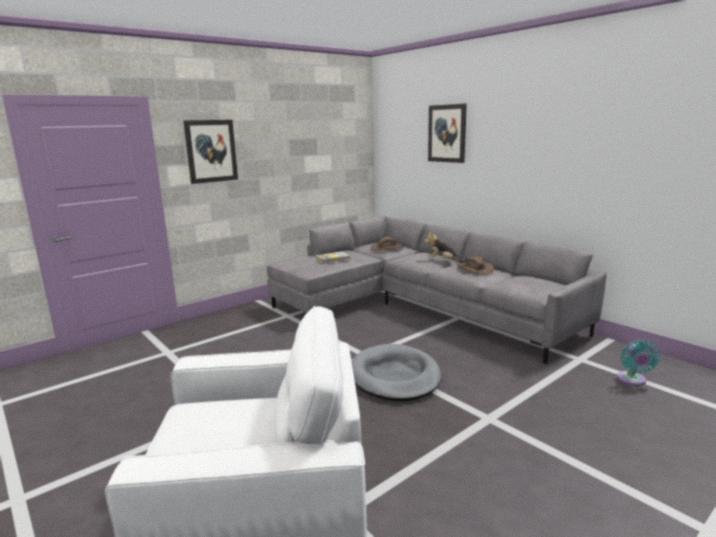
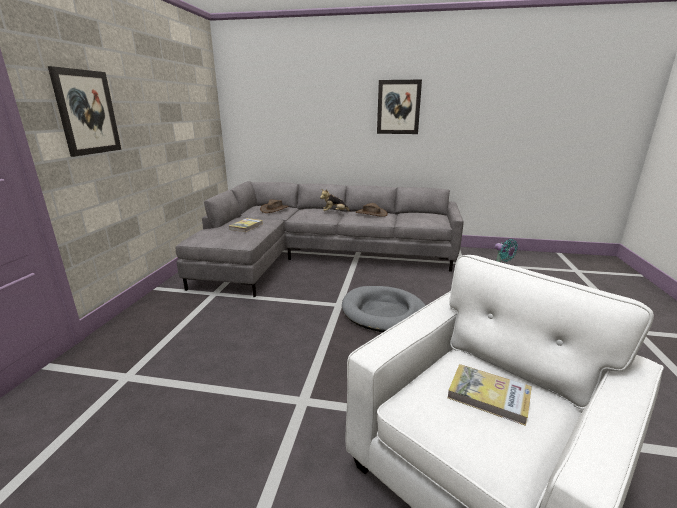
camera: 40 degrees left, 5 degrees up
(233, 427) = (488, 396): none -> book
(447, 133) = (310, 101): picture -> picture (398, 107)

